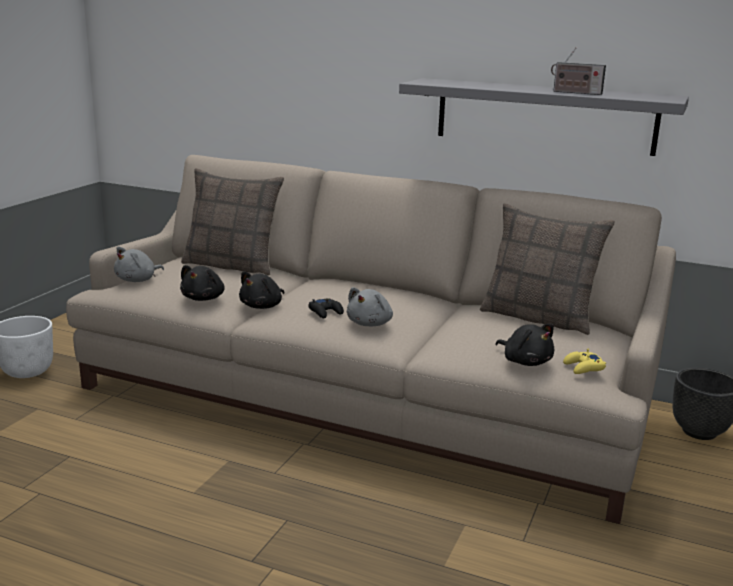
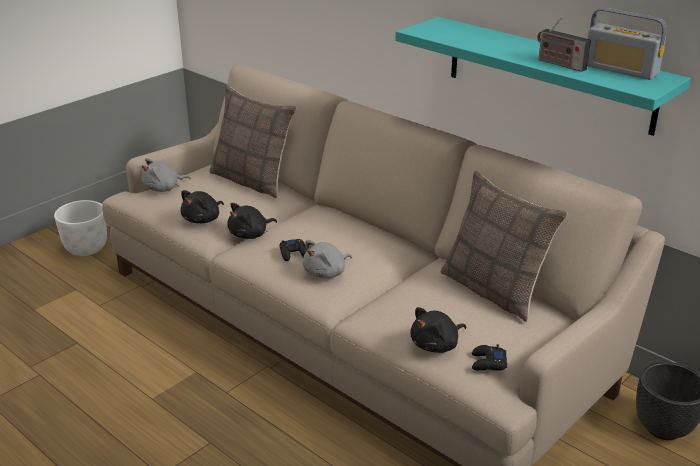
camera: 20 degrees right, 10 degrees up
(525, 361) = (436, 345): black plush toy -> black plush toy turned 75 degrees clockwise
(544, 116) = (548, 74): grey shelf -> turquoise shelf
(583, 367) = (488, 363): yellow game controller -> black game controller
(629, 94) = (620, 70): none -> radio

